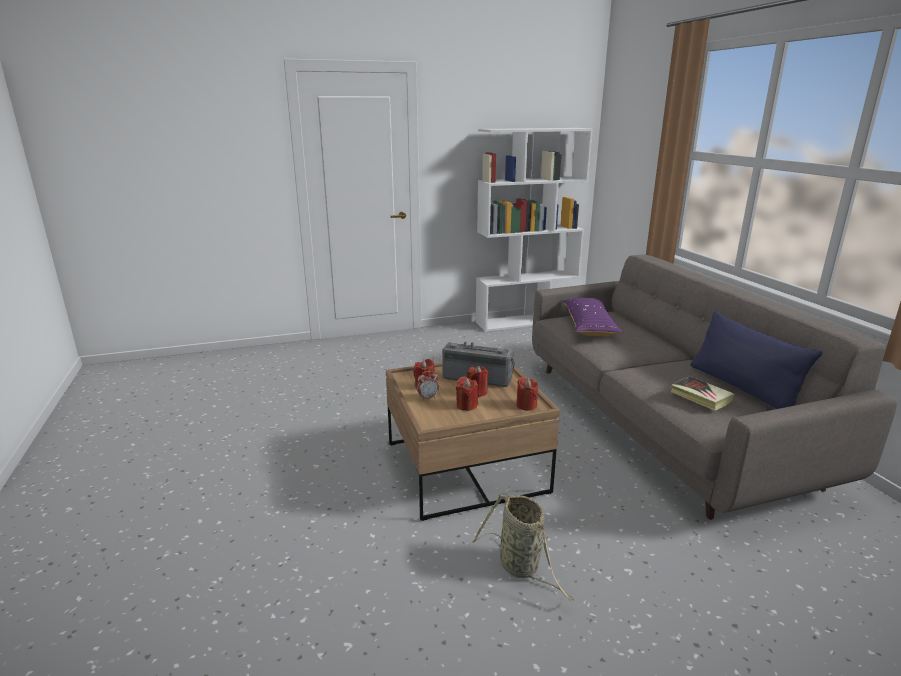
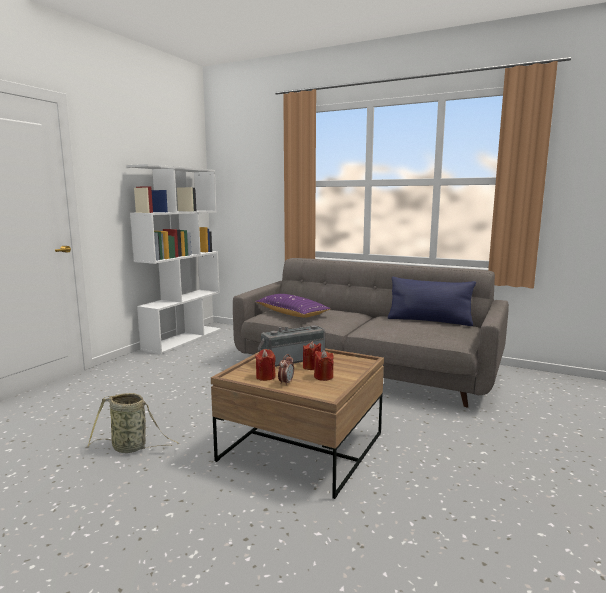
camera: 45 degrees left, 10 degrees down
(521, 567) = (440, 486): basket -> basket (132, 448)
(526, 405) = (358, 363): red candle -> none
(701, 396) = (426, 329): book -> none

